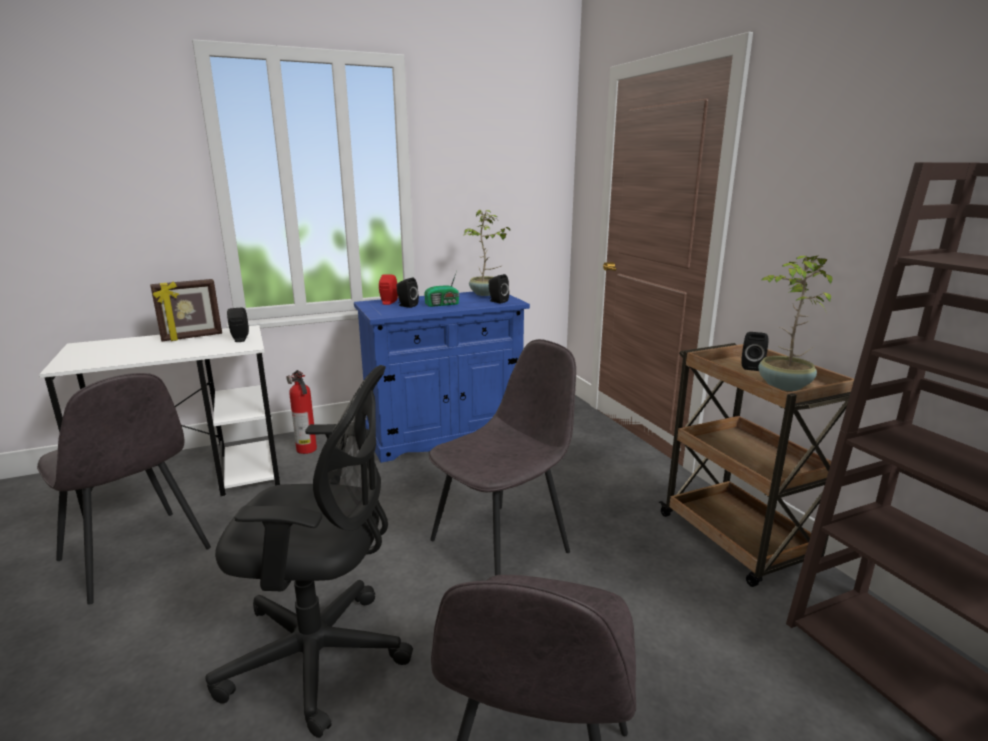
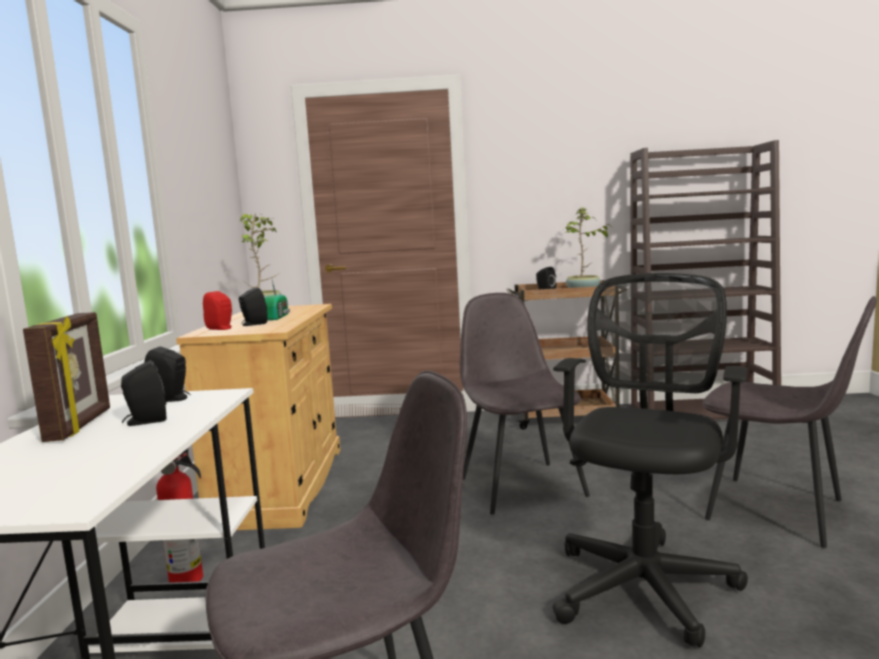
camera: 65 degrees left, 10 degrees down
(444, 434) = (281, 485): blue cabinet -> beige cabinet
(497, 301) = (303, 308): black speaker -> black speaker (145, 421)

